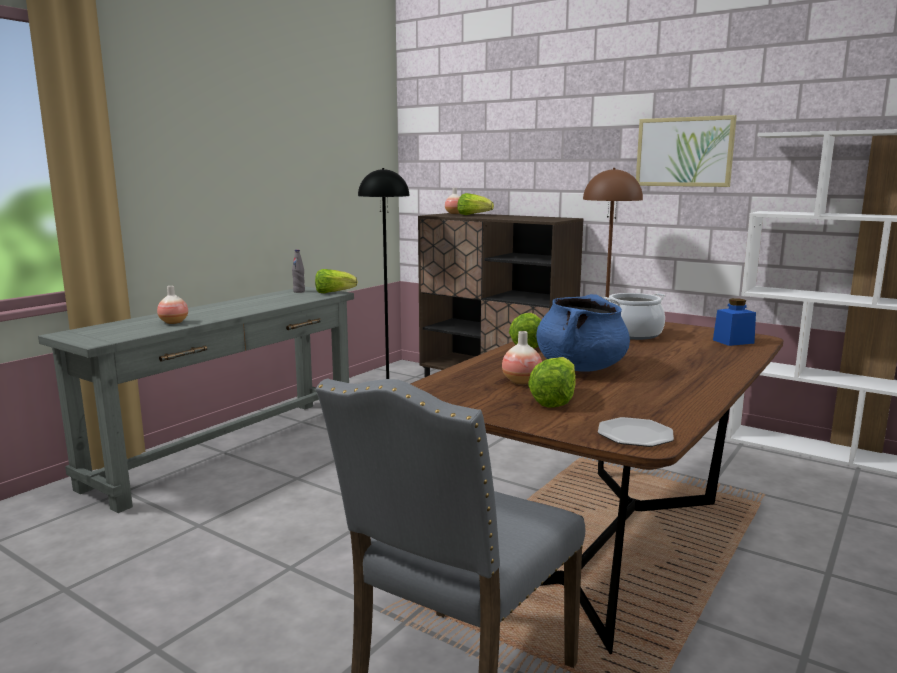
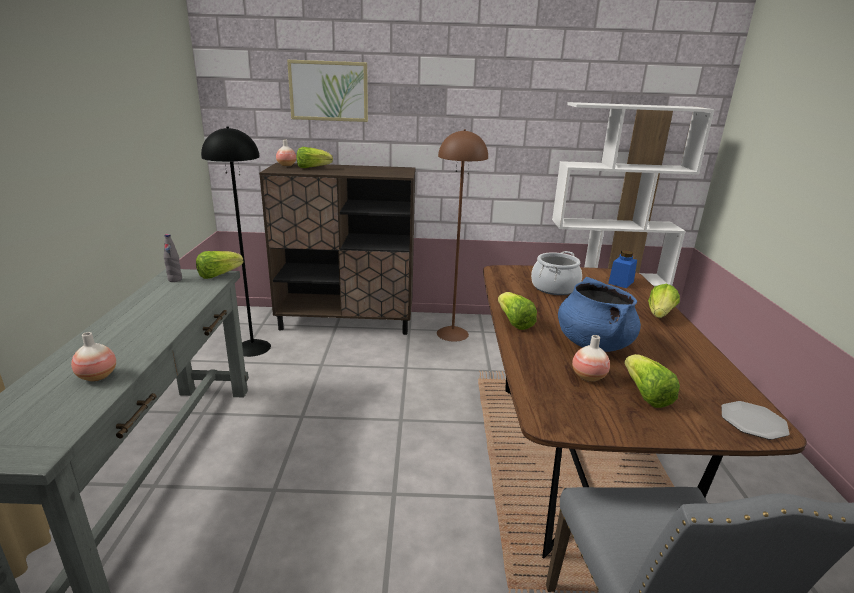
camera: 35 degrees left, 10 degrees up
(684, 152) = (501, 112): picture -> picture (329, 91)
(721, 366) = (660, 315): none -> lettuce

